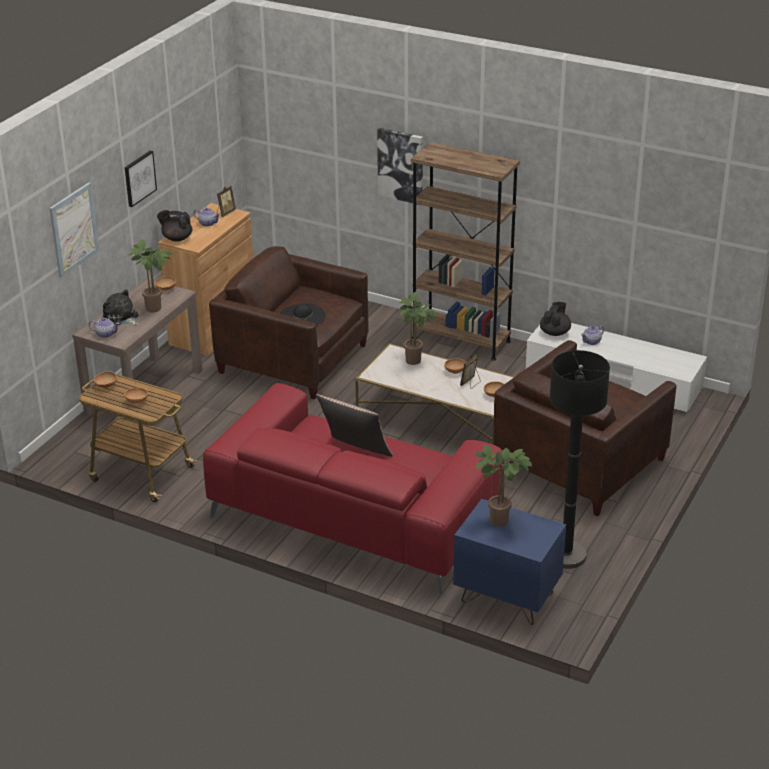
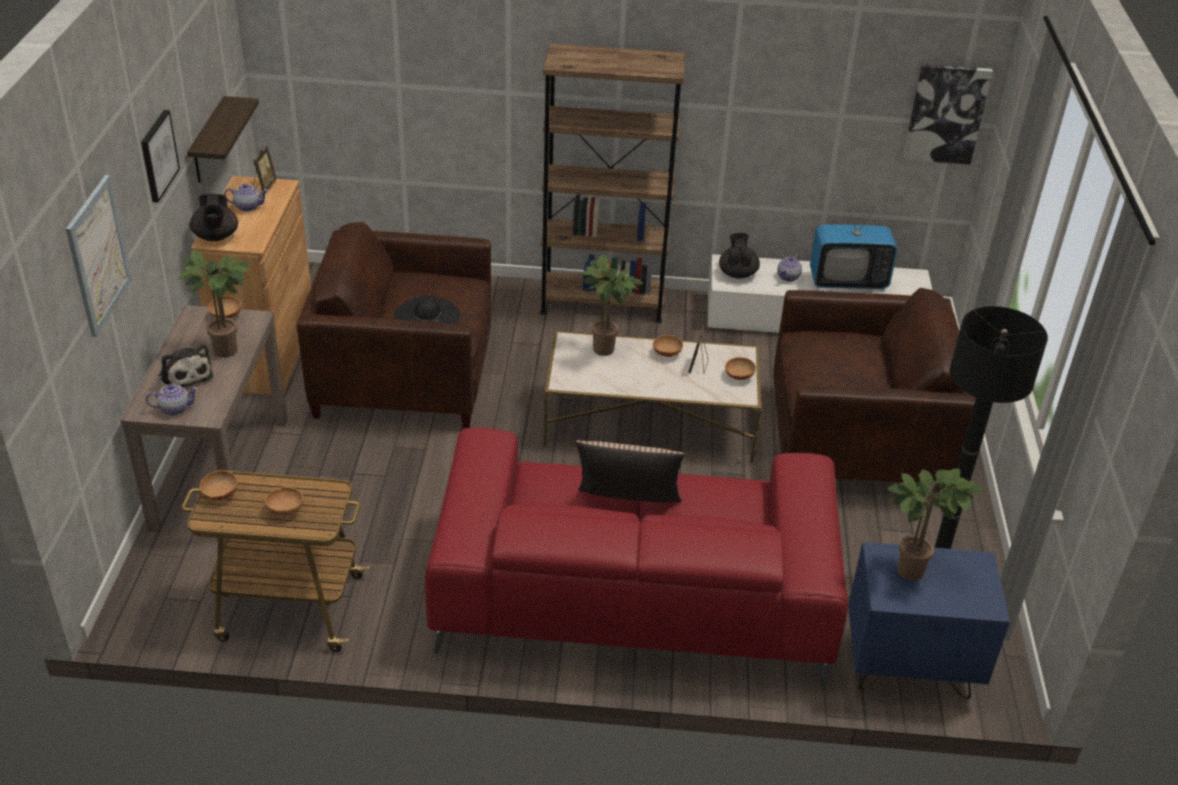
camera: 25 degrees left, 5 degrees up
(121, 317) = (185, 375): plush toy -> plush toy turned 150 degrees counterclockwise
(176, 238) = (216, 237): black teapot -> black teapot turned 90 degrees counterclockwise
(192, 177) = (208, 142): none -> shelf
(401, 165) = (501, 82): picture -> picture (946, 113)
(580, 463) = (856, 441): brown armchair -> brown armchair turned 105 degrees counterclockwise
(635, 353) = (848, 281): none -> television

